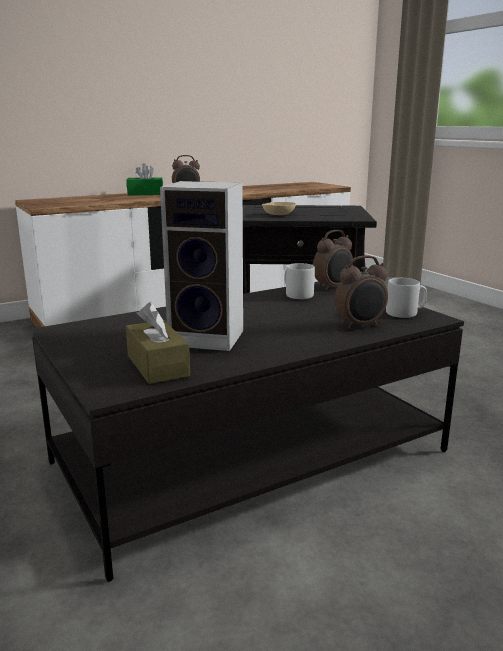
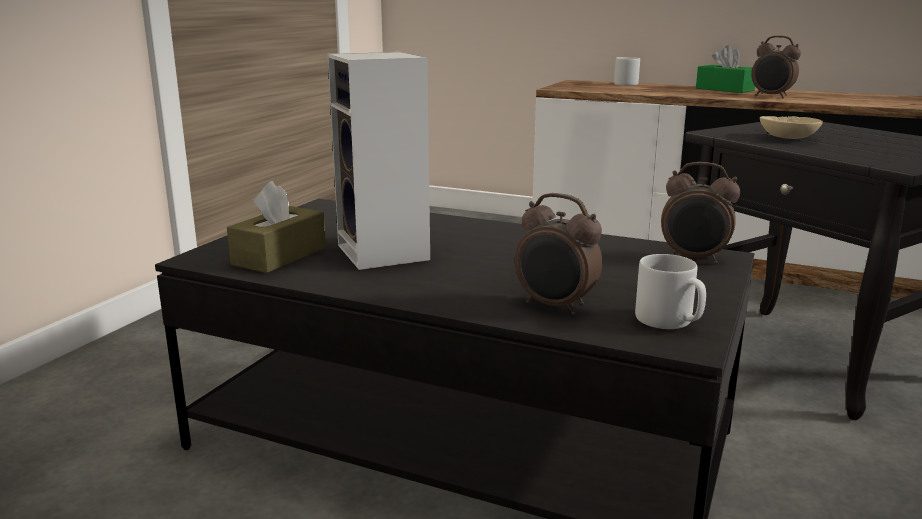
camera: 55 degrees right, 0 degrees up
(297, 294) = (617, 250): grey mug -> grey mug (626, 84)

